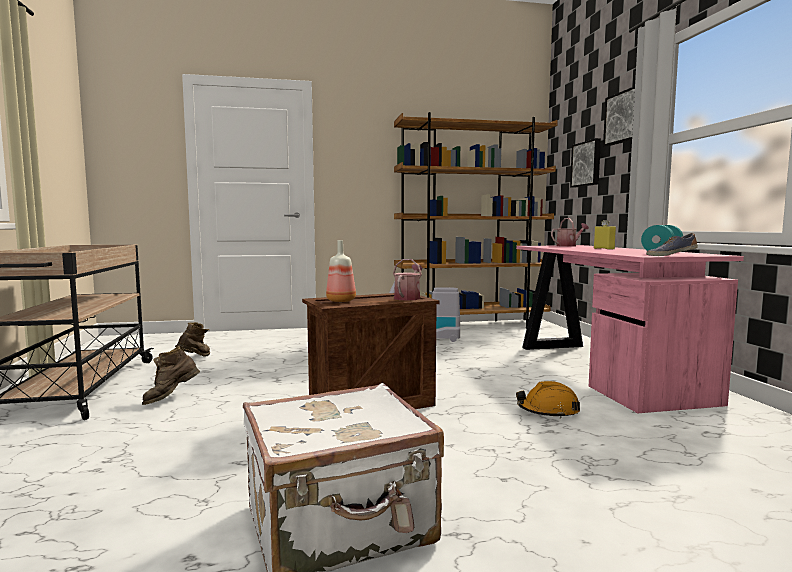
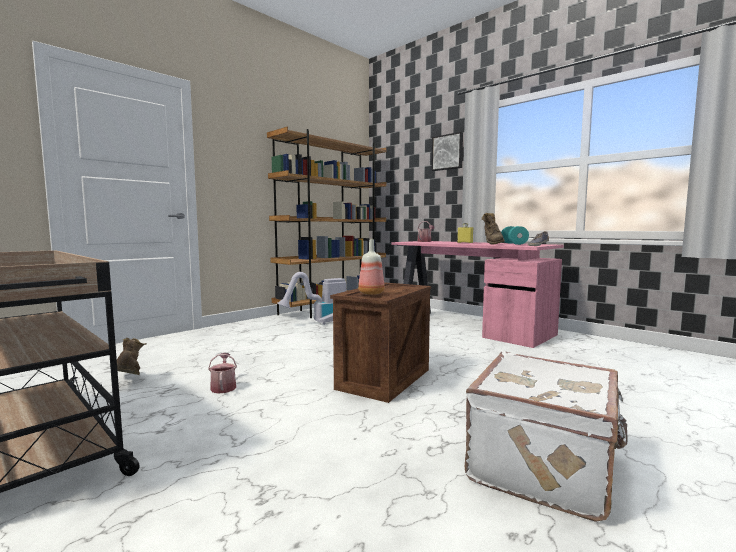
camera: 35 degrees left, 0 degrees up
(171, 398) = (192, 423): brown boot -> brown boot (492, 244)
(408, 297) = (404, 286): watering can -> watering can (223, 387)
(548, 411) = (494, 357): orange hard hat -> none
(587, 164) = (413, 182): picture -> none

